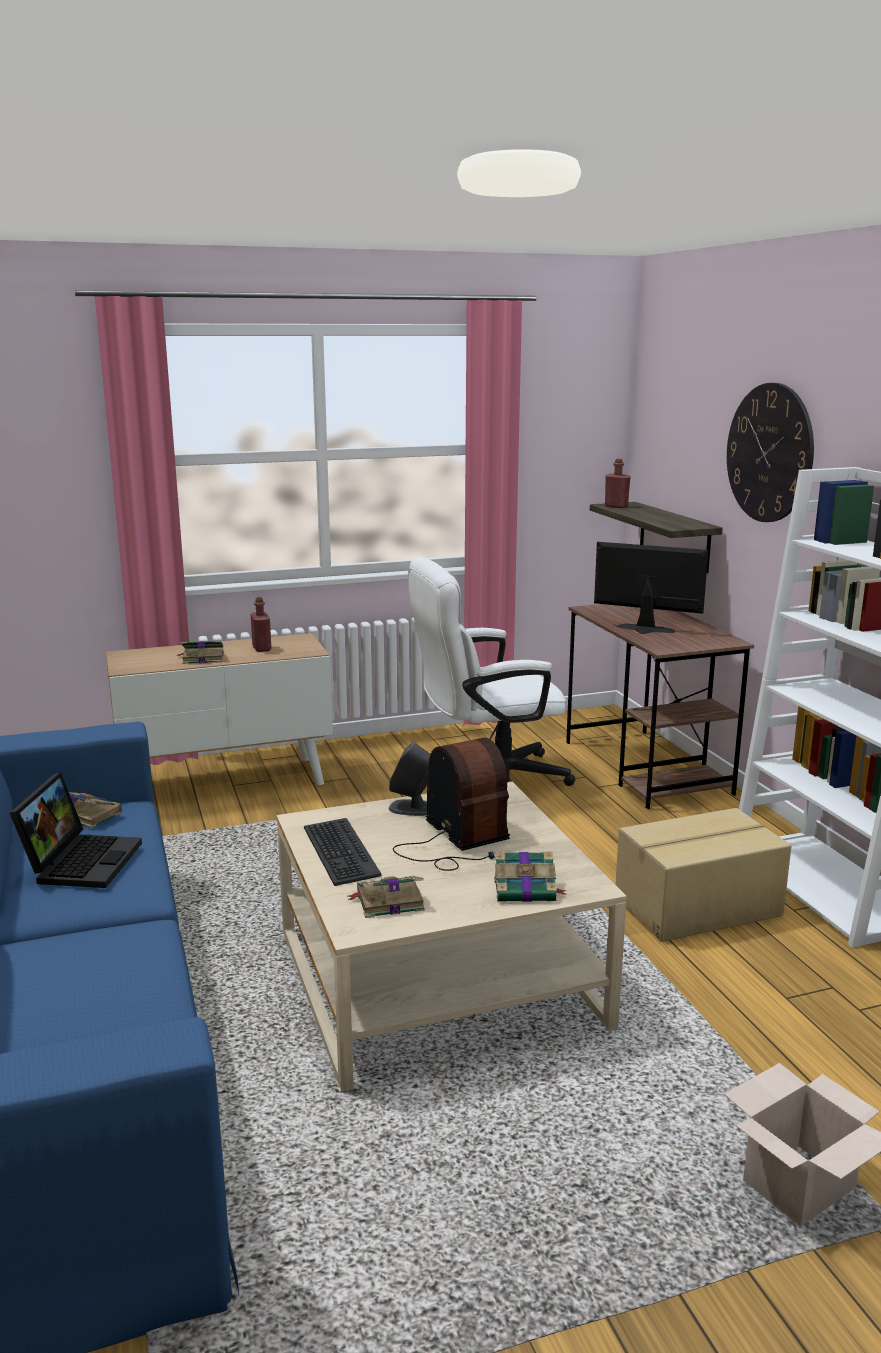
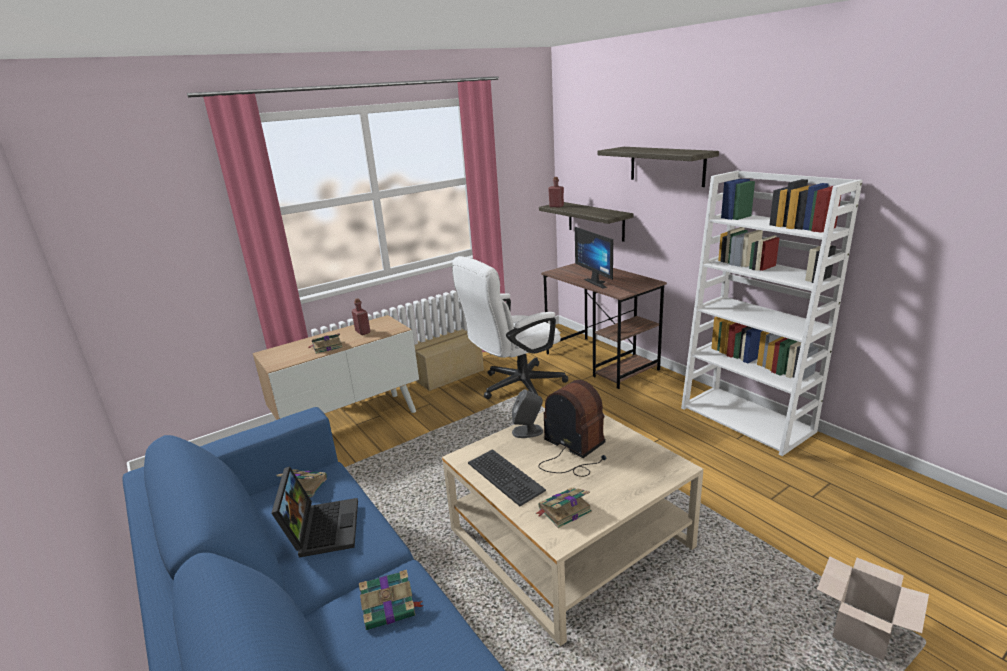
camera: 15 degrees left, 5 degrees up
(526, 890) = (642, 479): book -> book (390, 607)
(644, 631) = (598, 282): monitor -> monitor turned 120 degrees counterclockwise
(699, 907) = (687, 449): cardboard box -> cardboard box (447, 373)
(769, 453) = (666, 165): wall clock -> shelf

